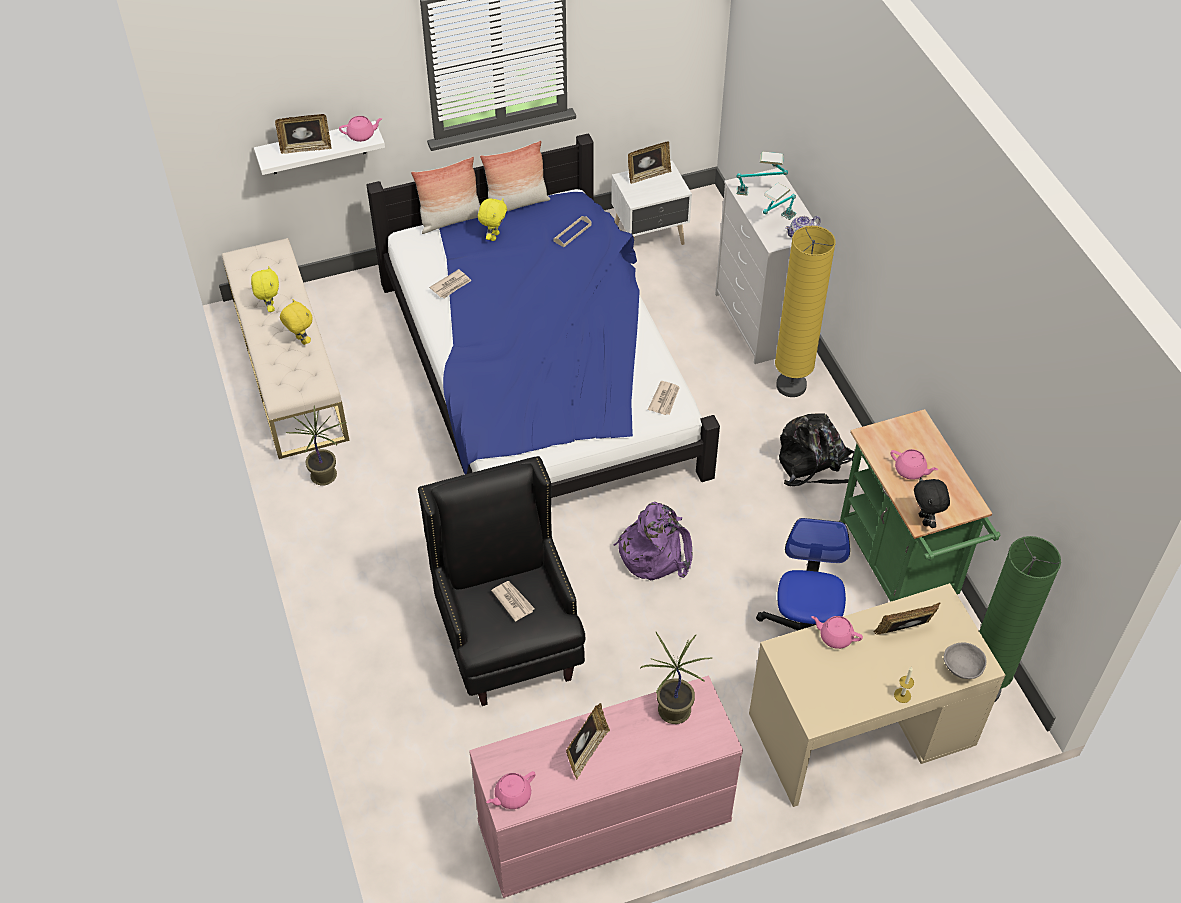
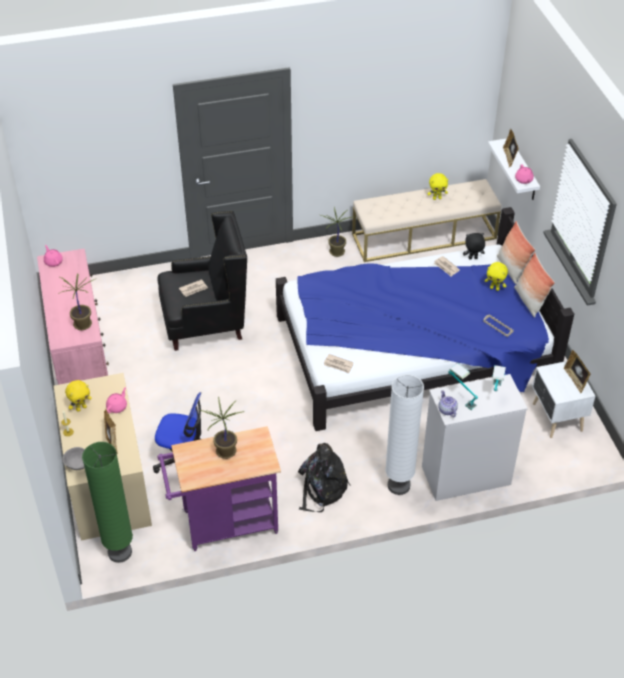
camera: 95 degrees right, 5 degrees down
(300, 340) = (408, 211): yellow plush toy -> yellow plush toy (81, 408)
(586, 752) = (69, 289): picture frame -> none
(655, 551) = (260, 395): purple backpack -> none
(791, 386) = (398, 485): yellow floor lamp -> white floor lamp
(900, 569) = (224, 524): green cart -> purple cart
(910, 471) = (226, 452): pink teapot -> potted plant
(925, 520) = (183, 452): black plush toy -> black plush toy (472, 258)

